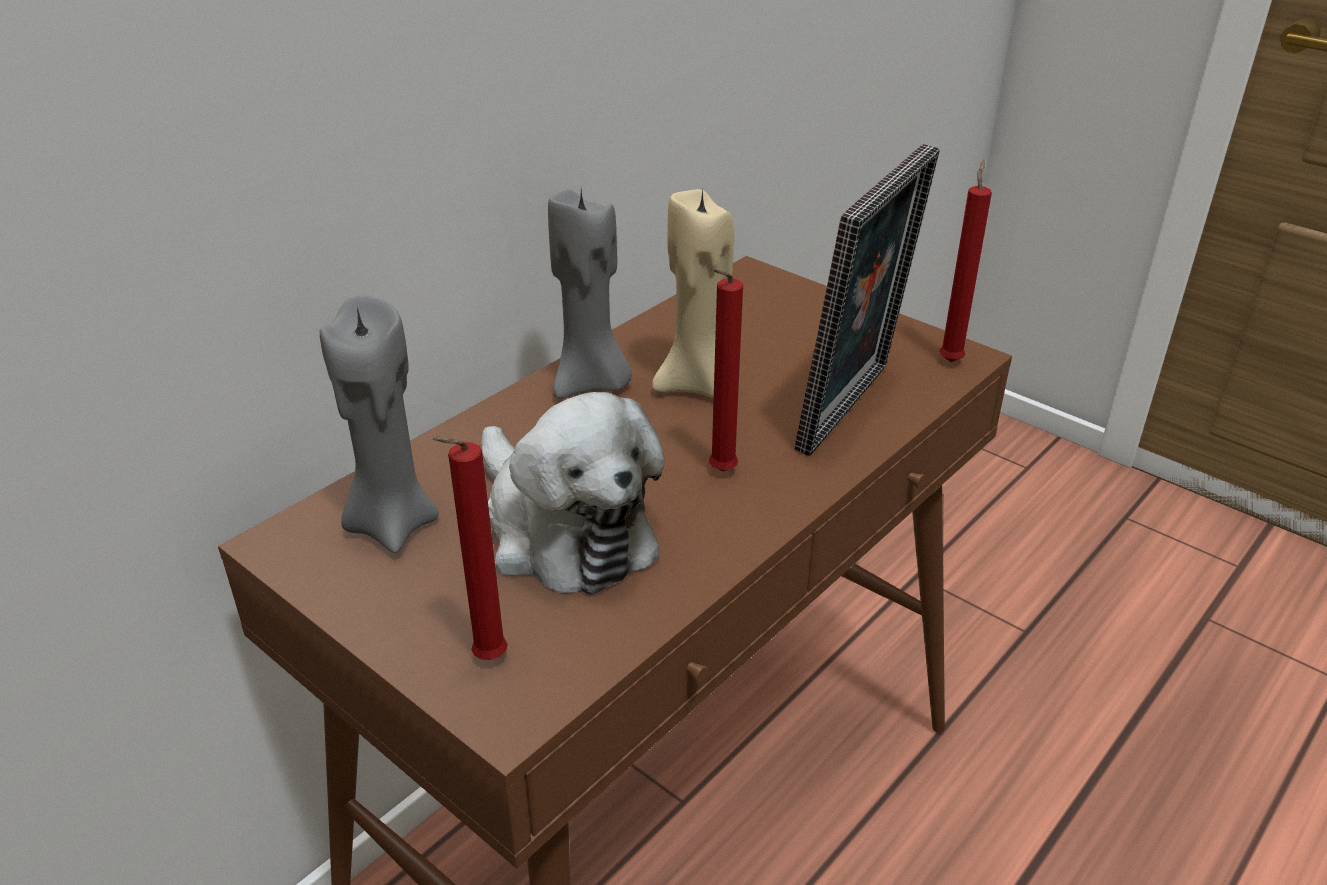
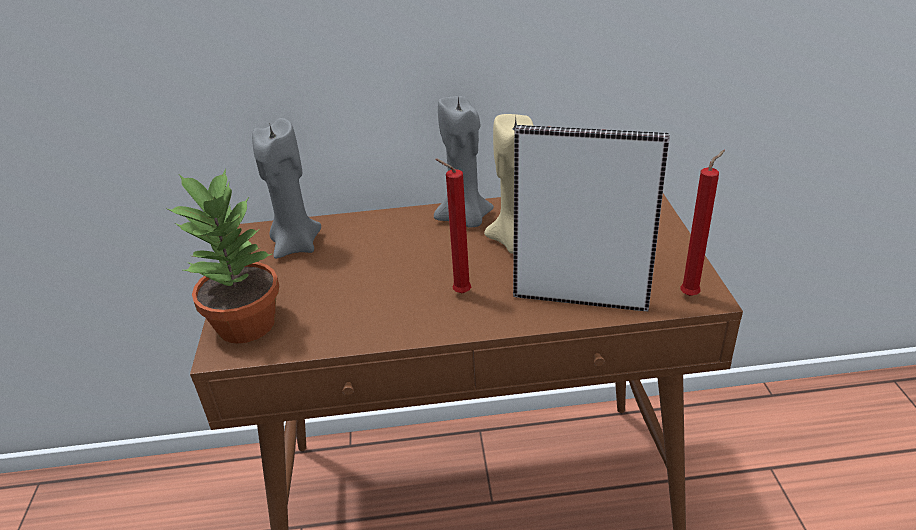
camera: 45 degrees right, 0 degrees up
(485, 660) = (246, 323): red candle -> potted plant
(563, 530) = (353, 284): plush toy -> none
(853, 411) = (580, 296): picture frame -> picture frame turned 150 degrees counterclockwise

